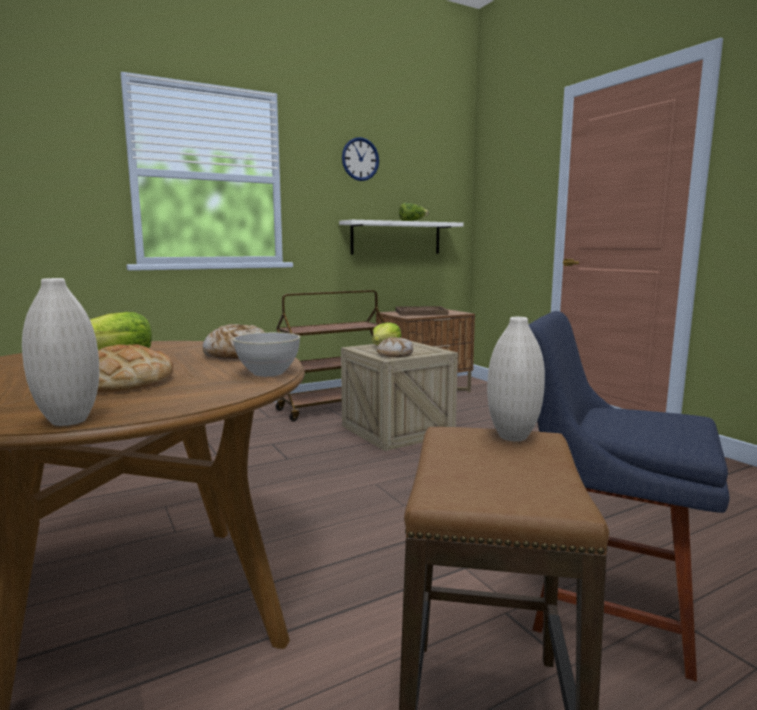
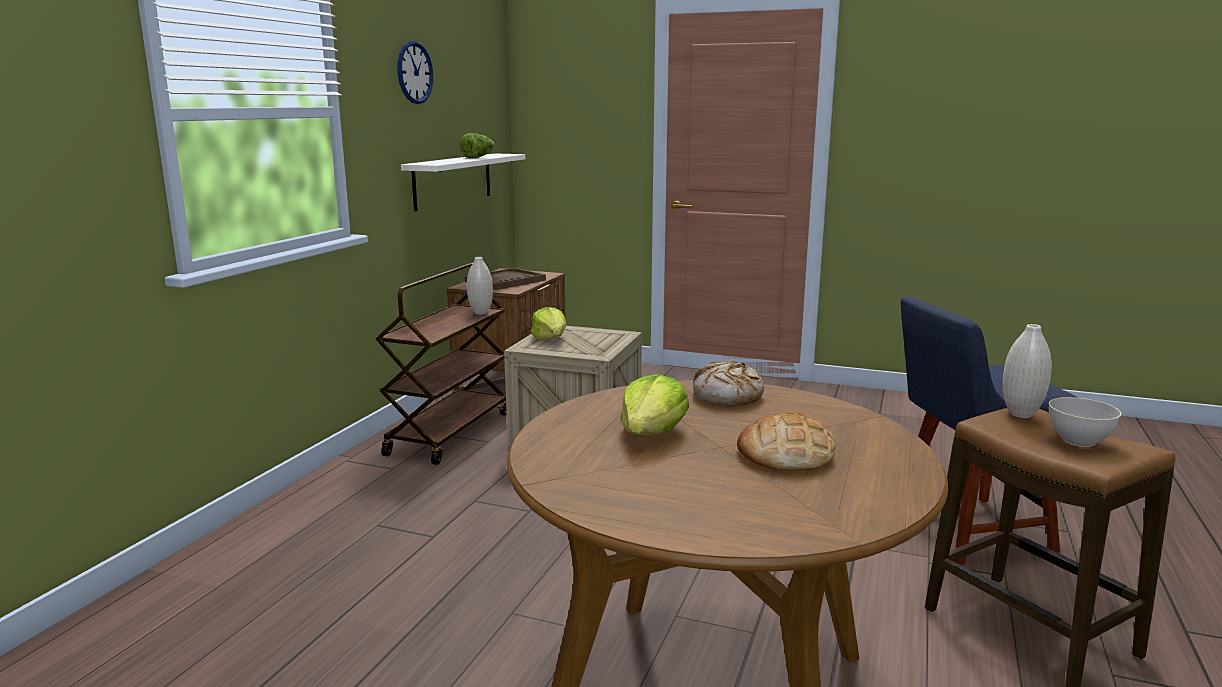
camera: 40 degrees left, 5 degrees up
(69, 421) = (911, 494): white vase -> white vase (481, 313)
(268, 373) = (834, 409): grey bowl -> grey bowl (1079, 441)
(395, 354) = (592, 348): bread -> none

